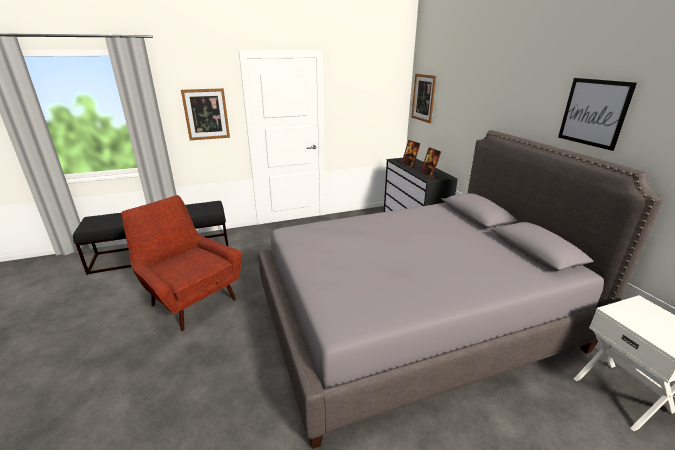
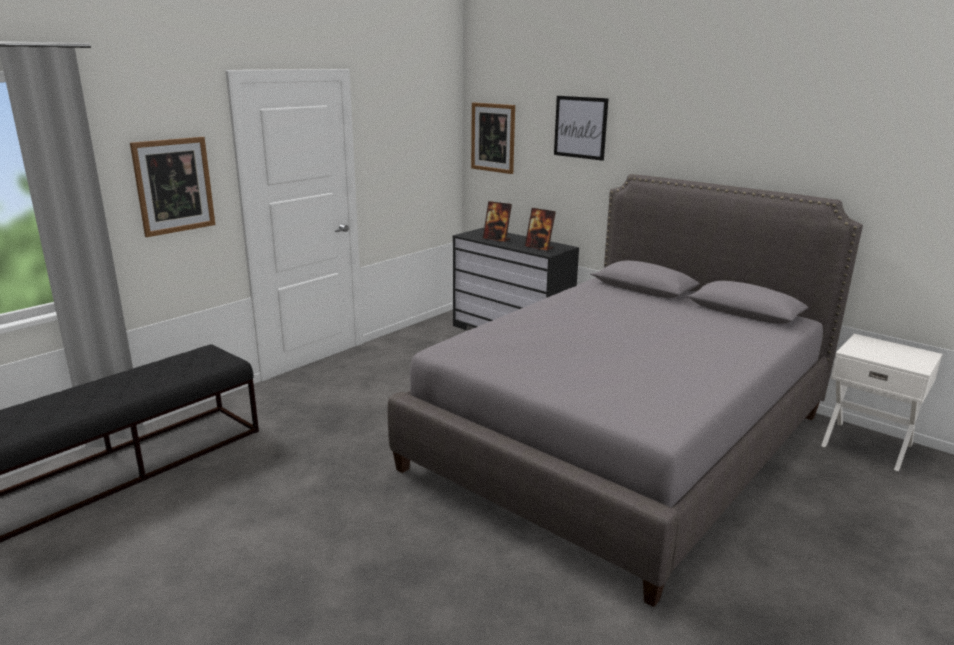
camera: 30 degrees left, 5 degrees down
(191, 300) = (280, 515): red armchair -> none
(593, 112) = (767, 143): picture -> picture (580, 127)

